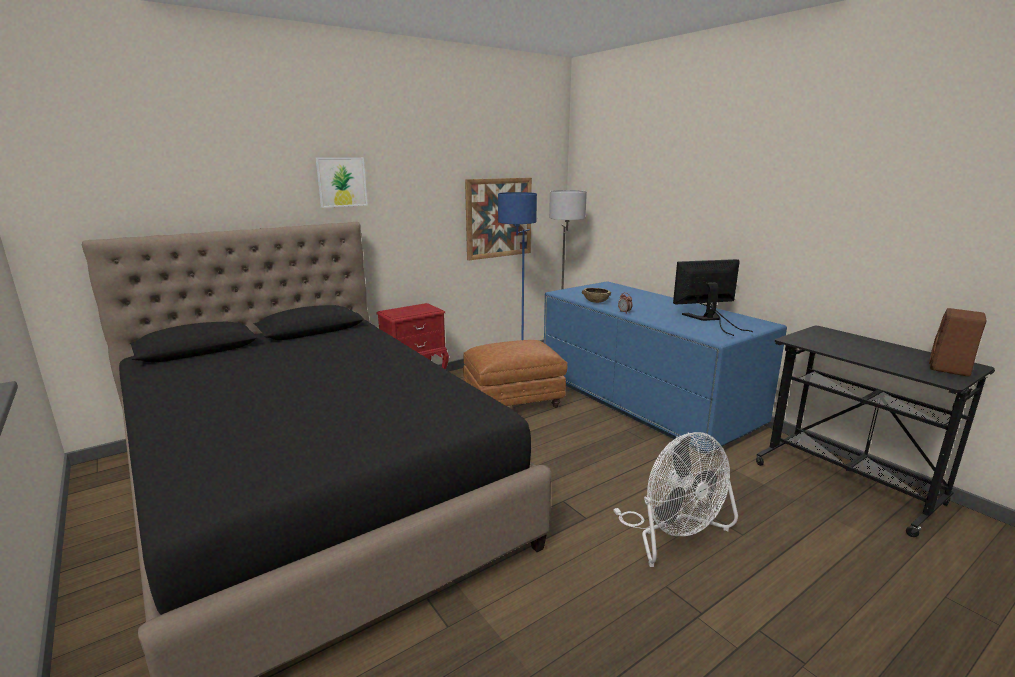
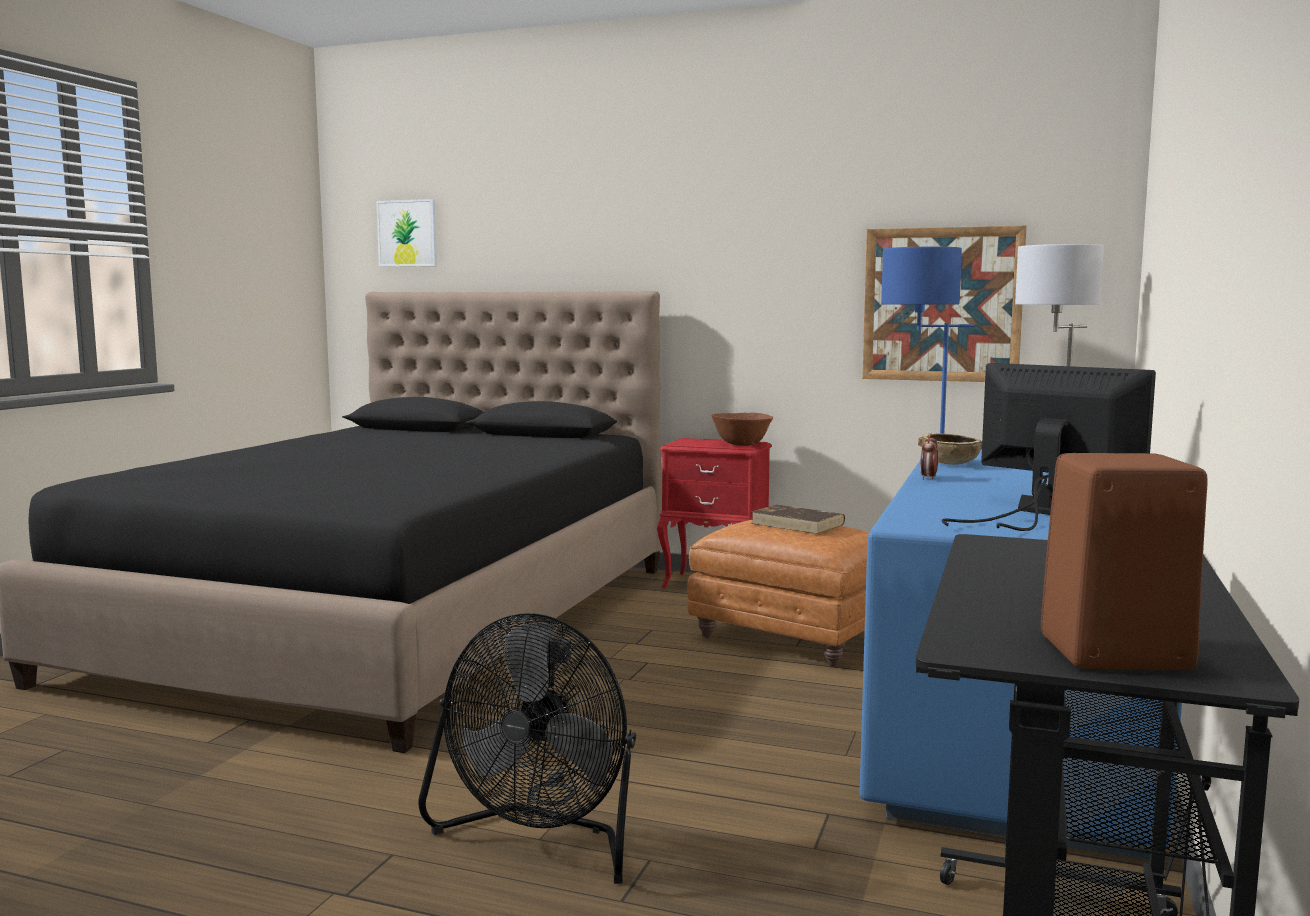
camera: 55 degrees right, 10 degrees down
(341, 182) = (651, 233): picture -> picture (407, 233)
(427, 308) = (741, 445): none -> brown bowl
(514, 345) = (798, 524): none -> brown book
(671, 535) = (540, 834): white fan -> black fan

